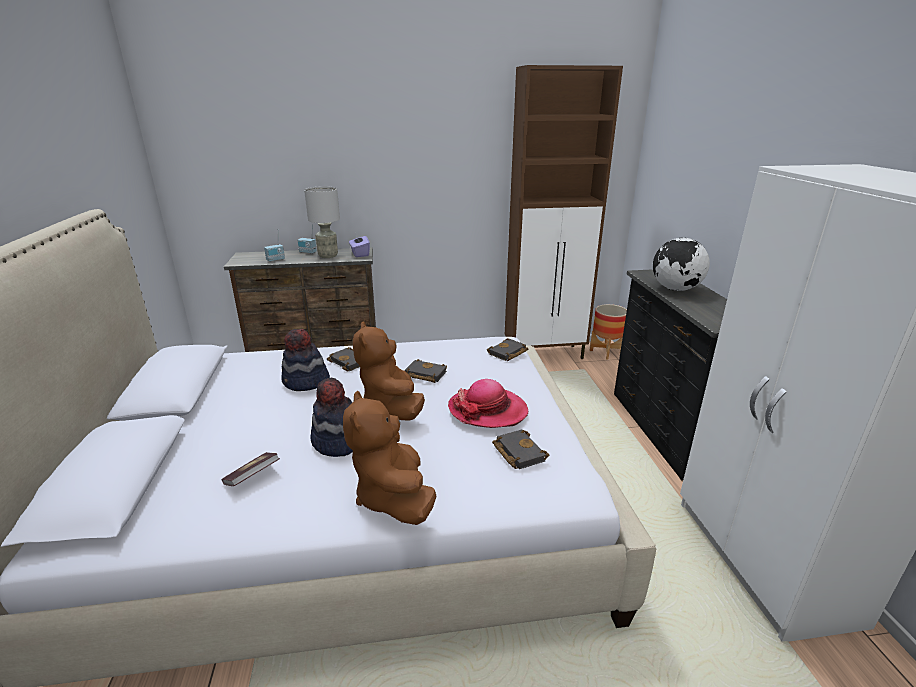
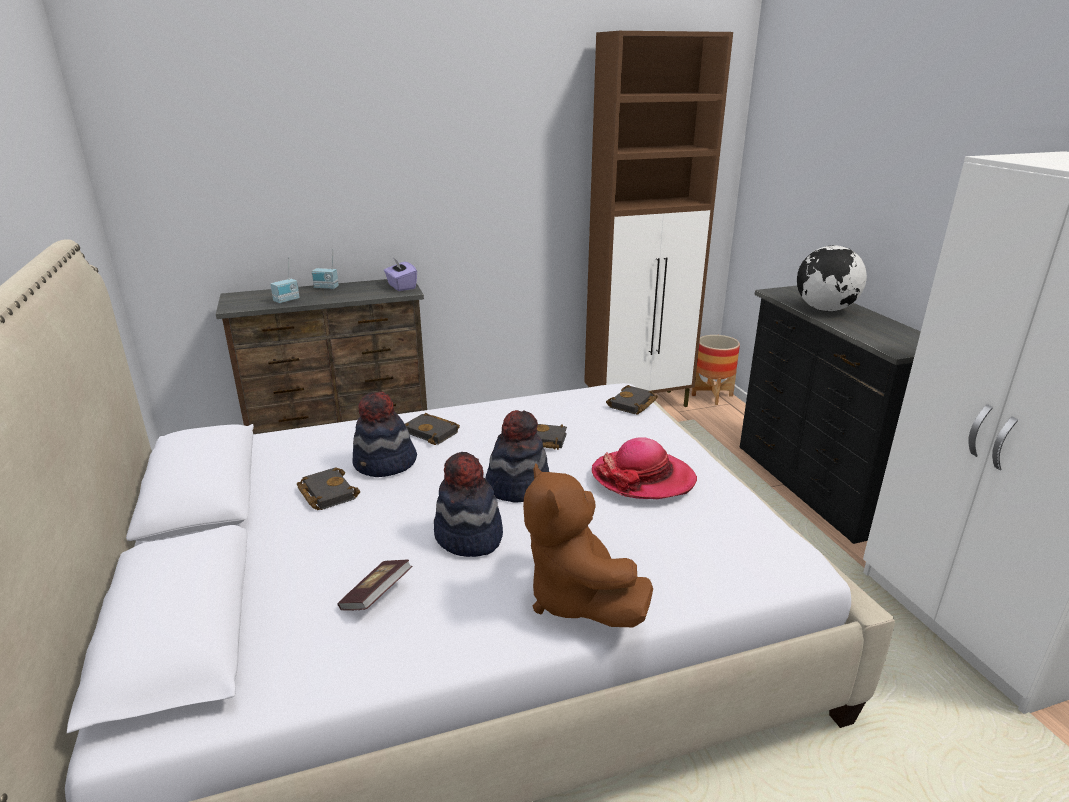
camera: 10 degrees left, 0 degrees up
(328, 256) = (358, 291): grey table lamp -> none
(391, 407) = (517, 486): brown plush toy -> hat
(517, 452) = (705, 526): black book -> black book (326, 493)

